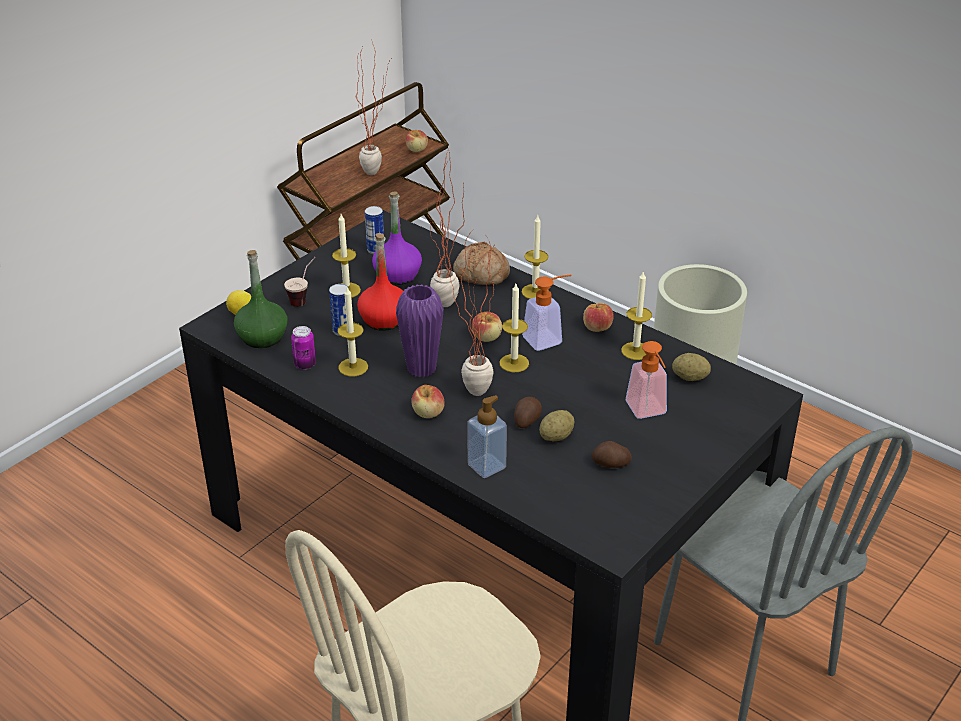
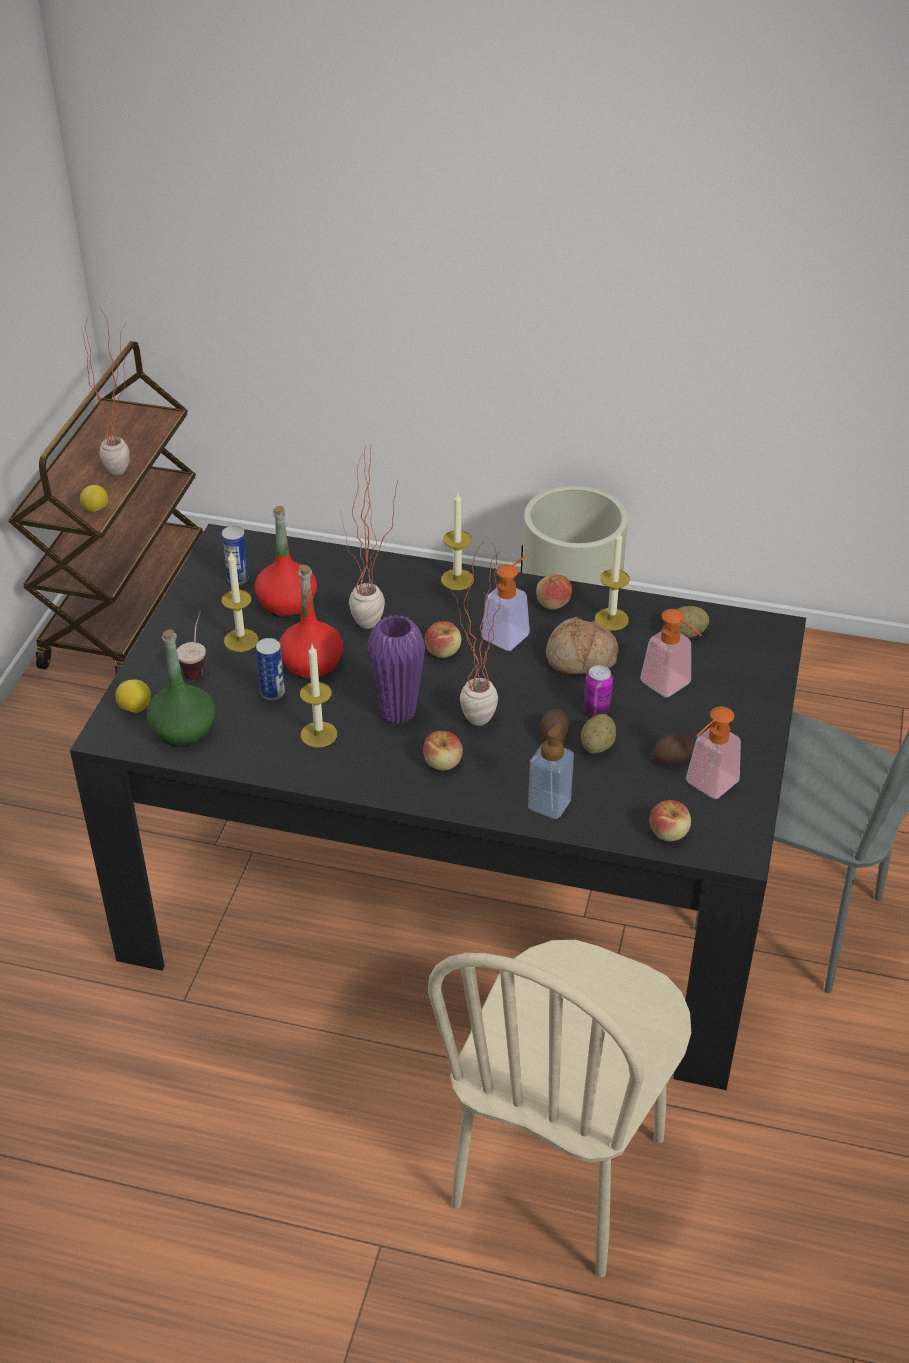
camera: 25 degrees left, 5 degrees up
(305, 364) = (260, 749): can -> can (596, 710)
(338, 193) = (96, 509): none -> lemon
(397, 275) = (286, 603): purple bottle -> red bottle
(417, 149) = (154, 426): apple -> apple (669, 832)
(480, 274) = (382, 575): bread -> bread (580, 659)
(514, 363) = (494, 673): candle -> none
(622, 492) = (706, 786): none -> soap dispenser

